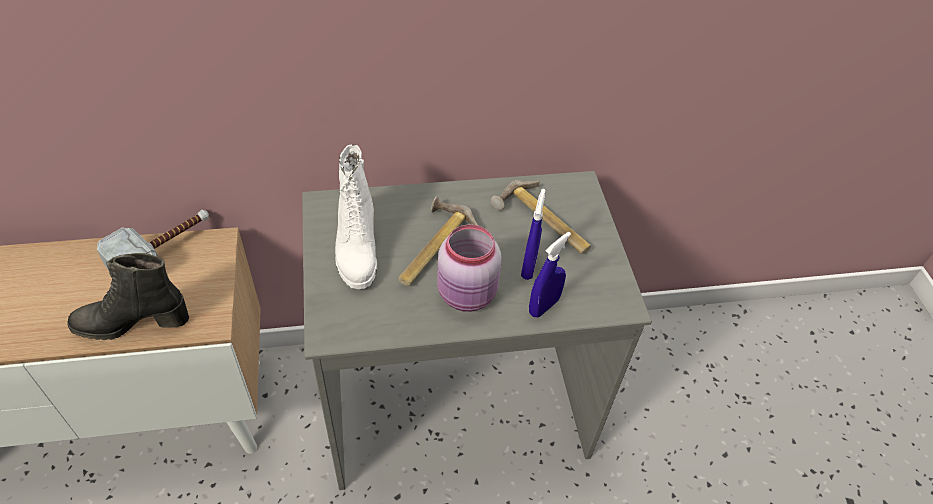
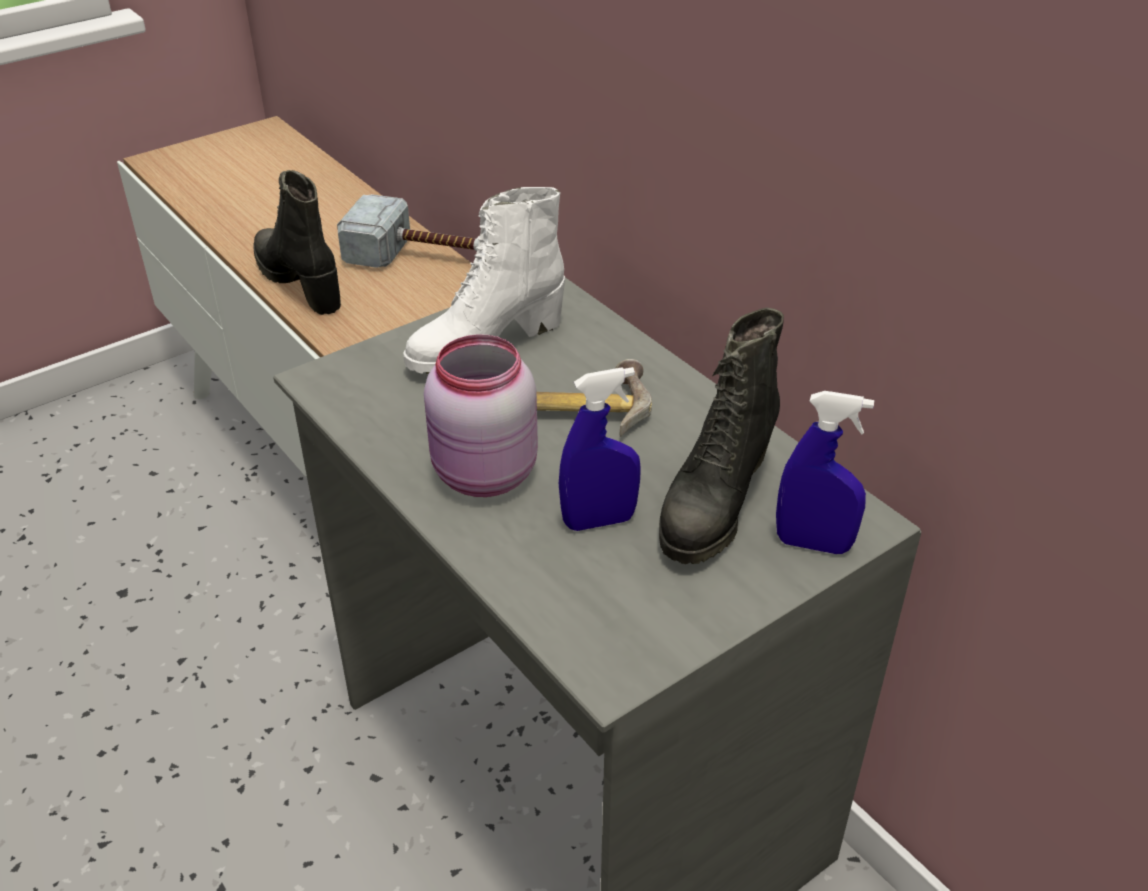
camera: 65 degrees right, 10 degrees down
(542, 223) = (714, 504): hammer -> black boot
(543, 306) = (525, 566): blue spray bottle -> blue spray bottle (813, 544)

